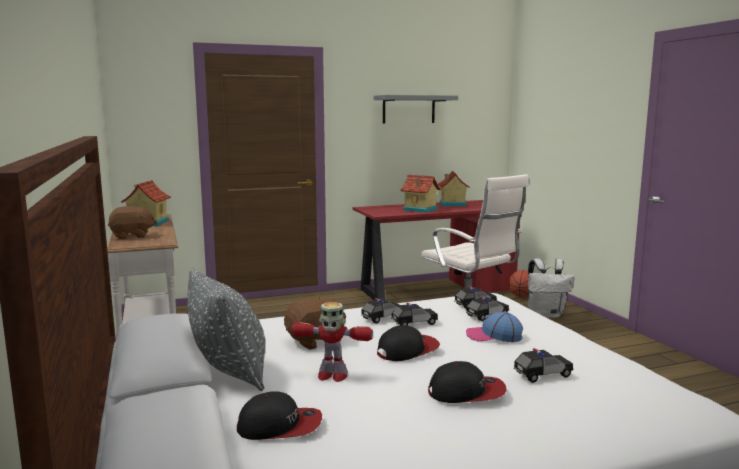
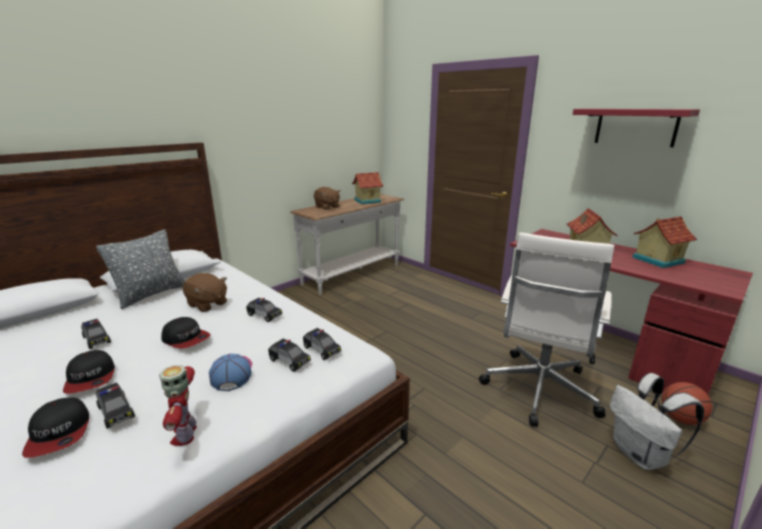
camera: 65 degrees right, 10 degrees up
(280, 426) = (68, 326): cap -> cap (60, 433)
(331, 375) = (142, 323): toy robot -> toy robot (185, 433)
(408, 109) = (635, 127): grey shelf -> red shelf
(414, 323) = (254, 330): toy car -> toy car (96, 339)

